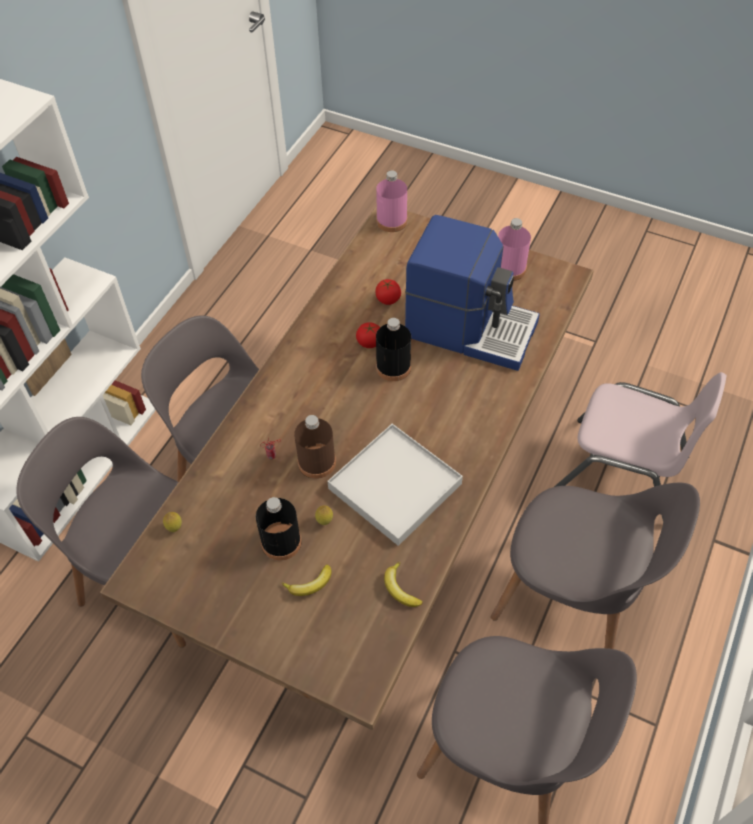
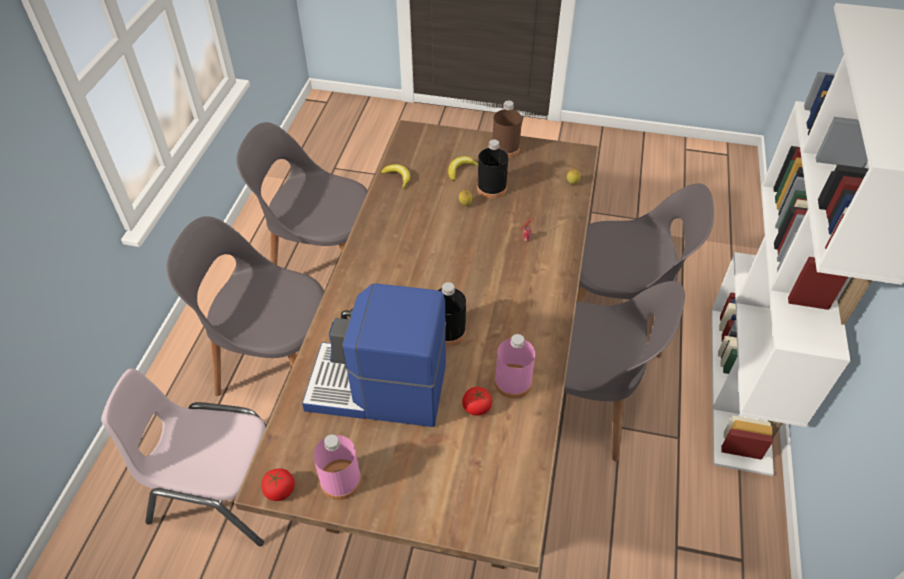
camera: 165 degrees right, 5 degrees down
(317, 462) = (487, 241): brown bottle -> brown bottle (505, 149)
(369, 342) = (480, 352): tomato -> tomato (280, 490)
(391, 221) = (509, 530): pink bottle -> pink bottle (513, 382)
(395, 486) = (418, 235): white tray -> none

